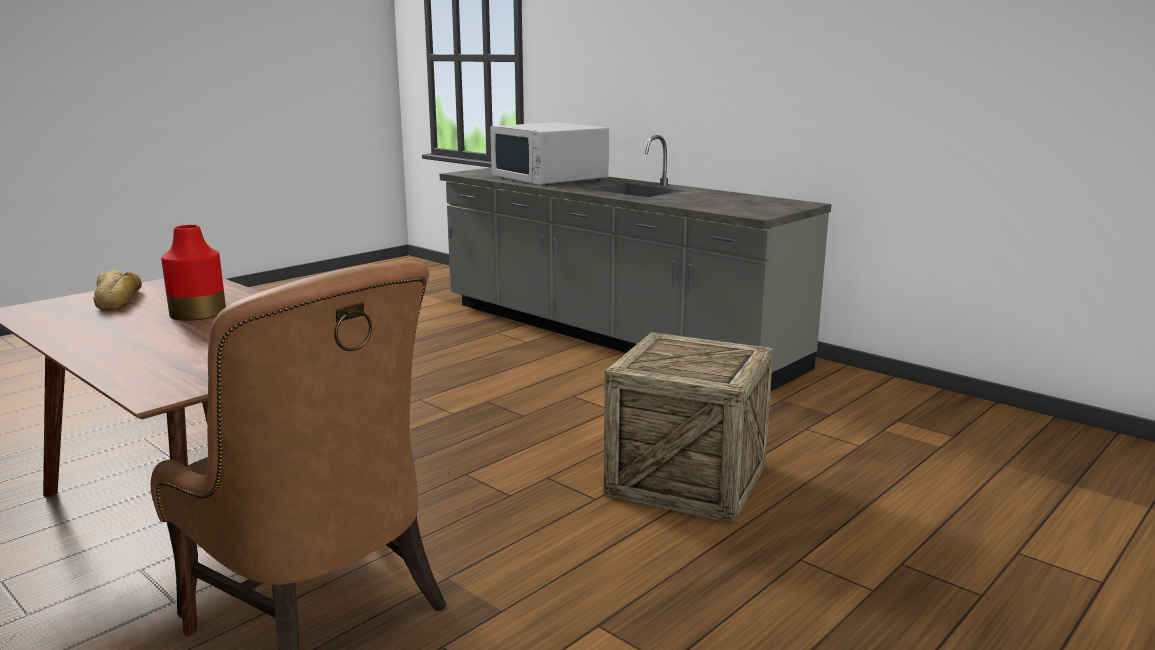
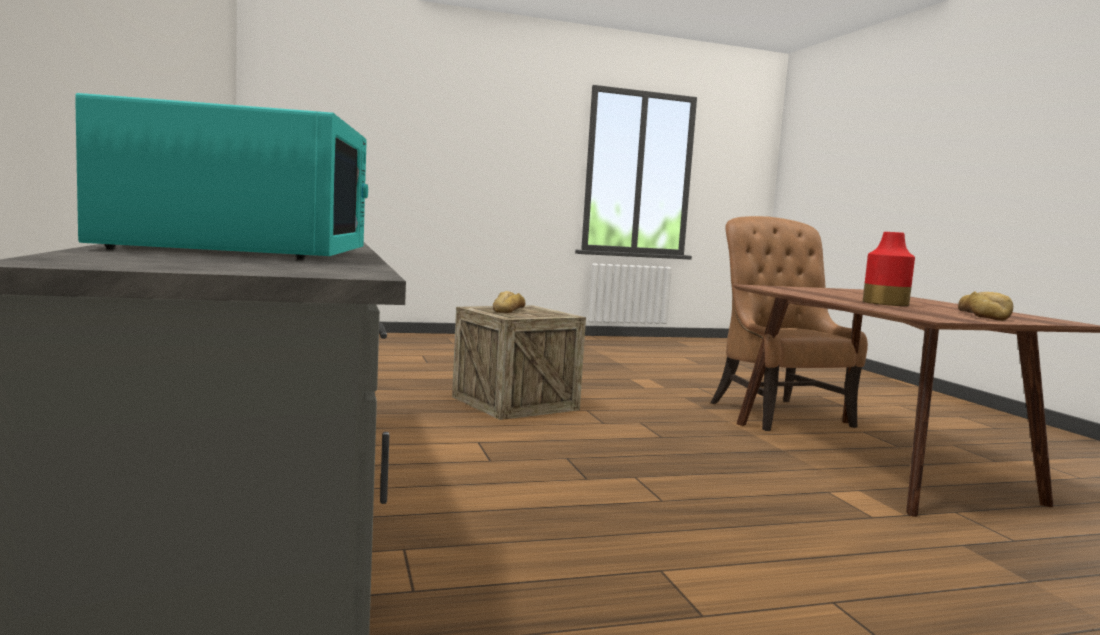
camera: 150 degrees left, 10 degrees down
(549, 178) = (245, 249): white microwave -> turquoise microwave
(710, 356) = (507, 310): none -> bread

